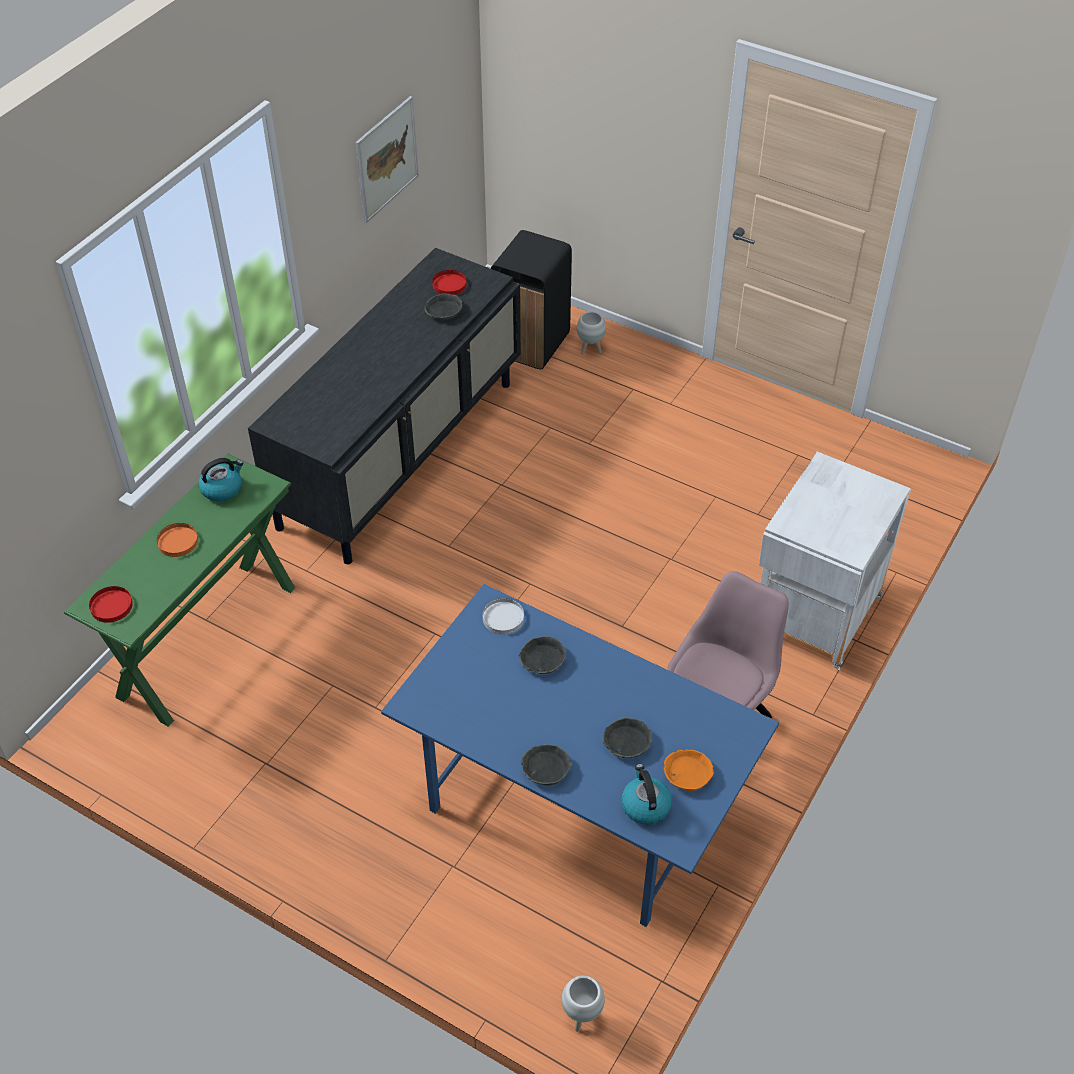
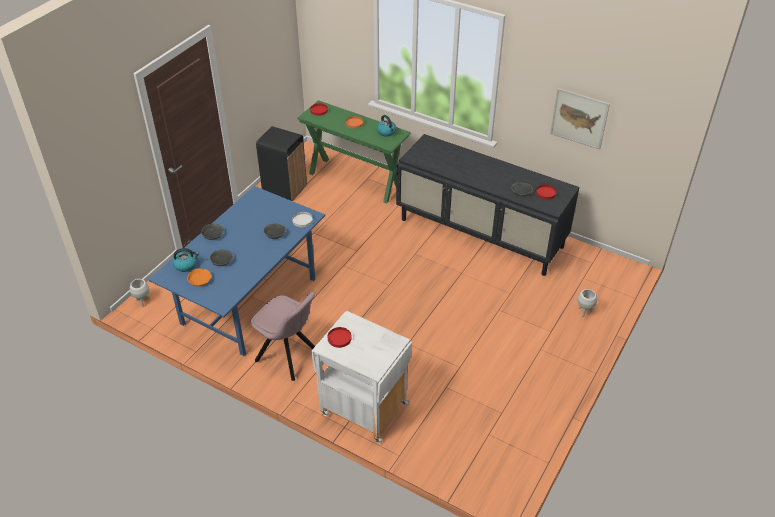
camera: 90 degrees right, 5 degrees down
(530, 344) = (582, 284): black trash can -> black trash can (284, 188)
(830, 536) = (339, 338): none -> red plate

